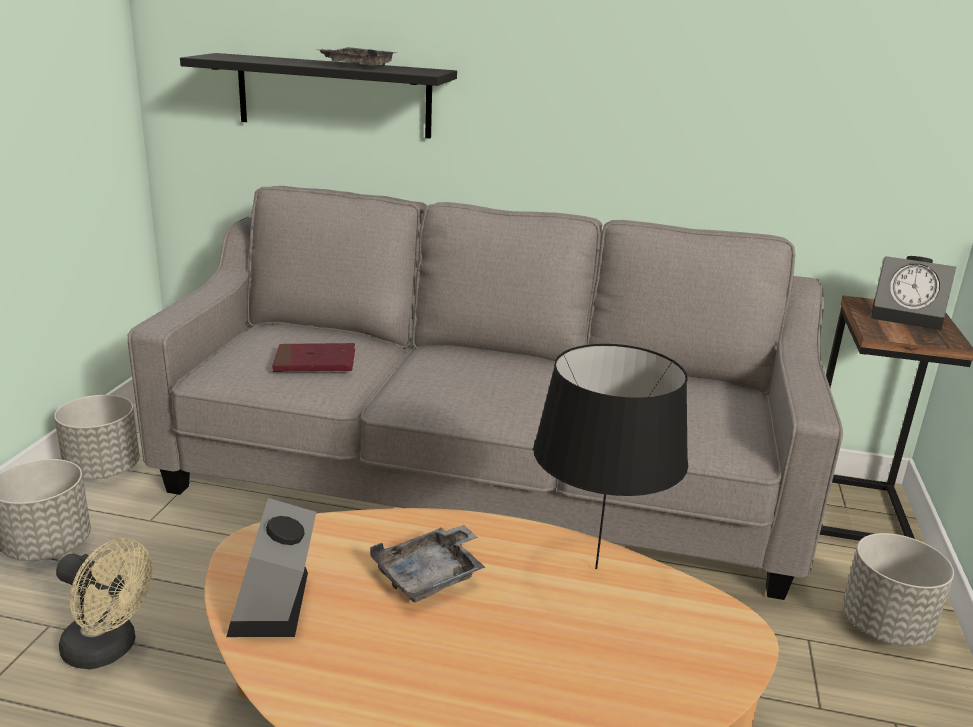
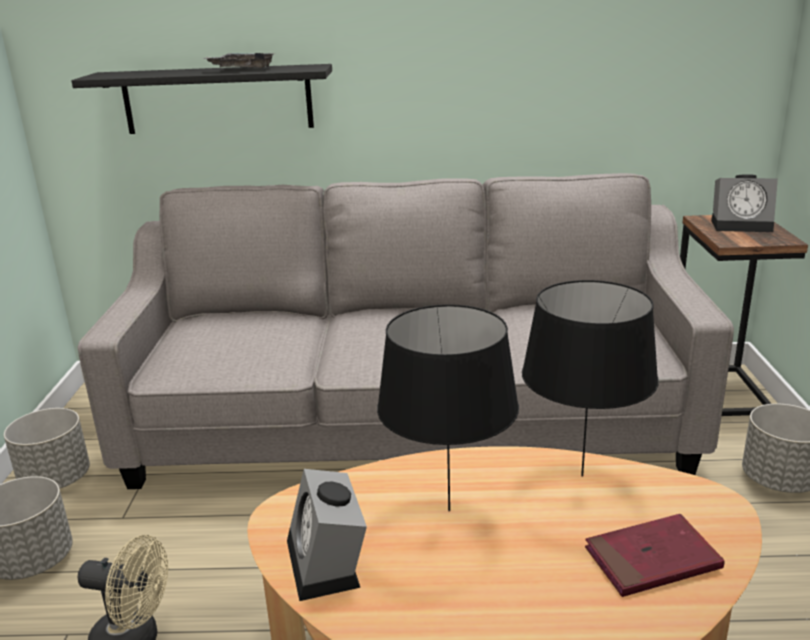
camera: 10 degrees left, 0 degrees up
(315, 362) = (254, 344): red book -> red book (652, 559)
(430, 576) = (449, 510): grey tray -> black table lamp

